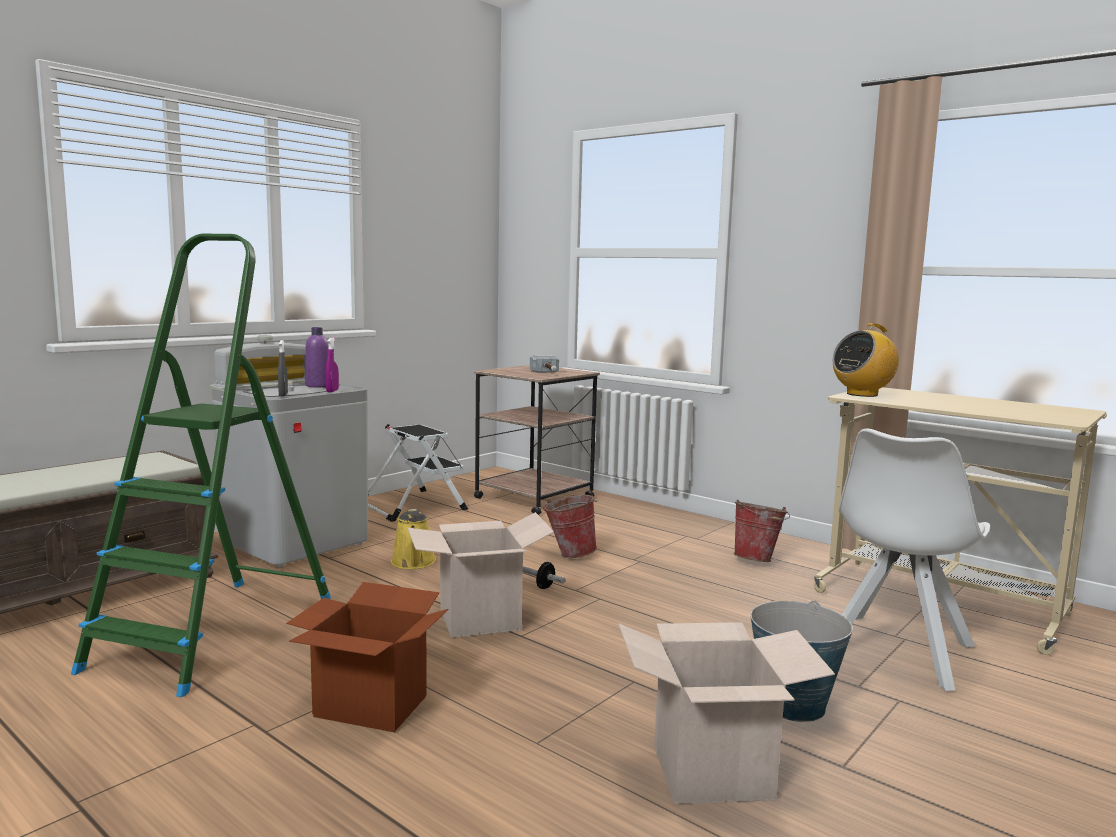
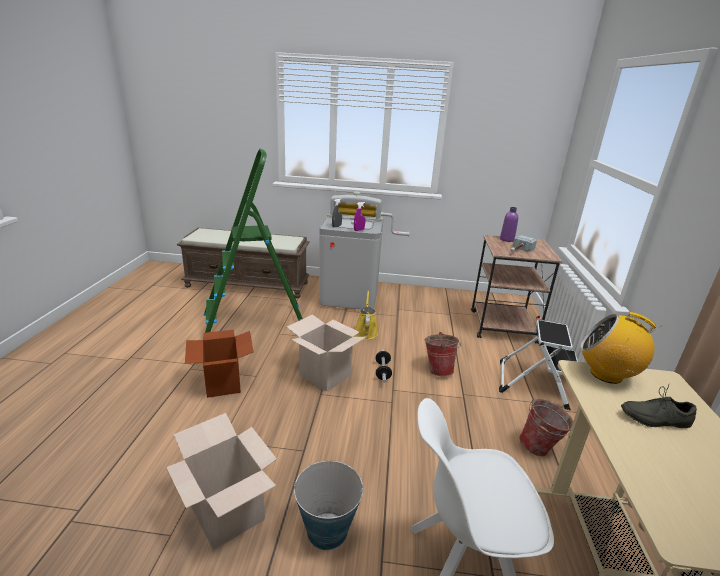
camera: 55 degrees right, 15 degrees up
(318, 385) = (370, 224): purple bottle -> purple bottle (507, 239)
(413, 505) = (433, 300): step ladder -> step ladder (534, 382)
(413, 563) = (365, 331): yellow watering can -> yellow watering can turned 135 degrees clockwise
(930, 399) = (653, 417): none -> grey shoe

